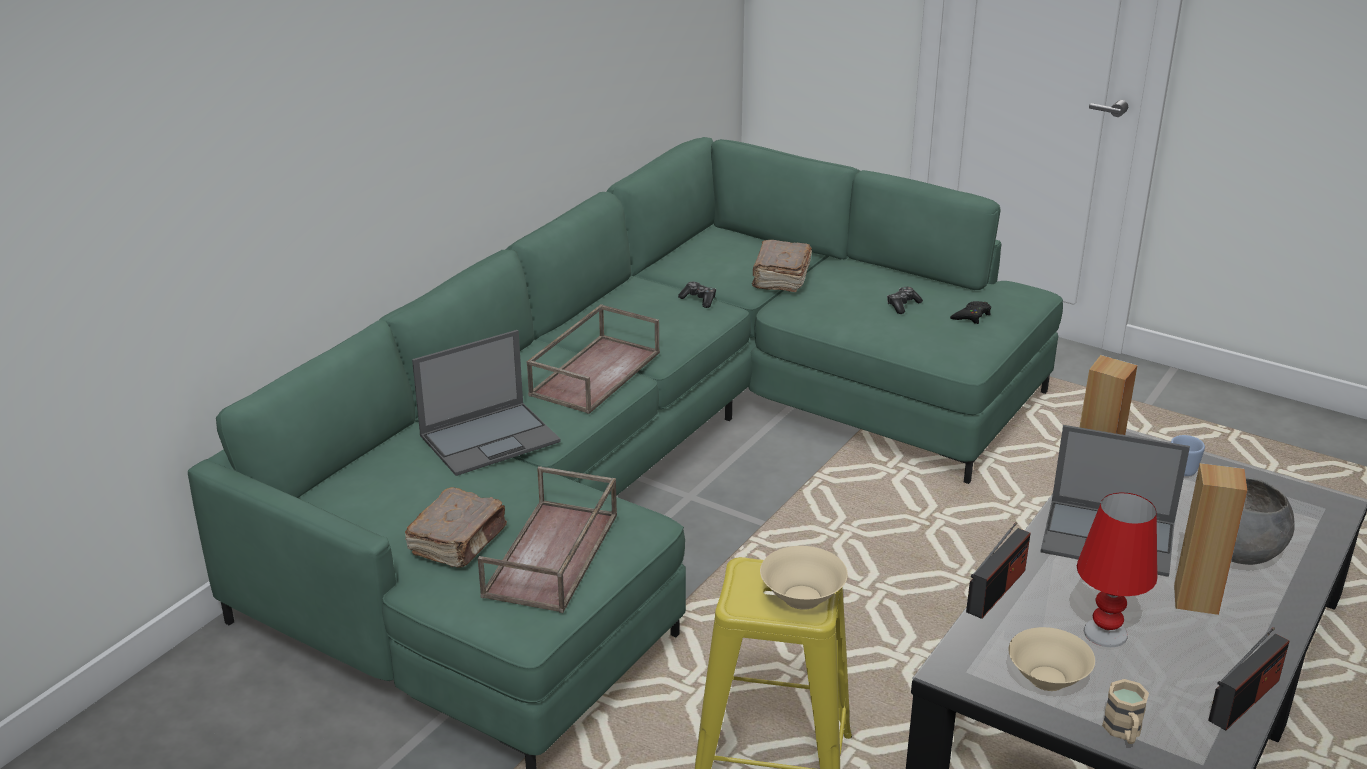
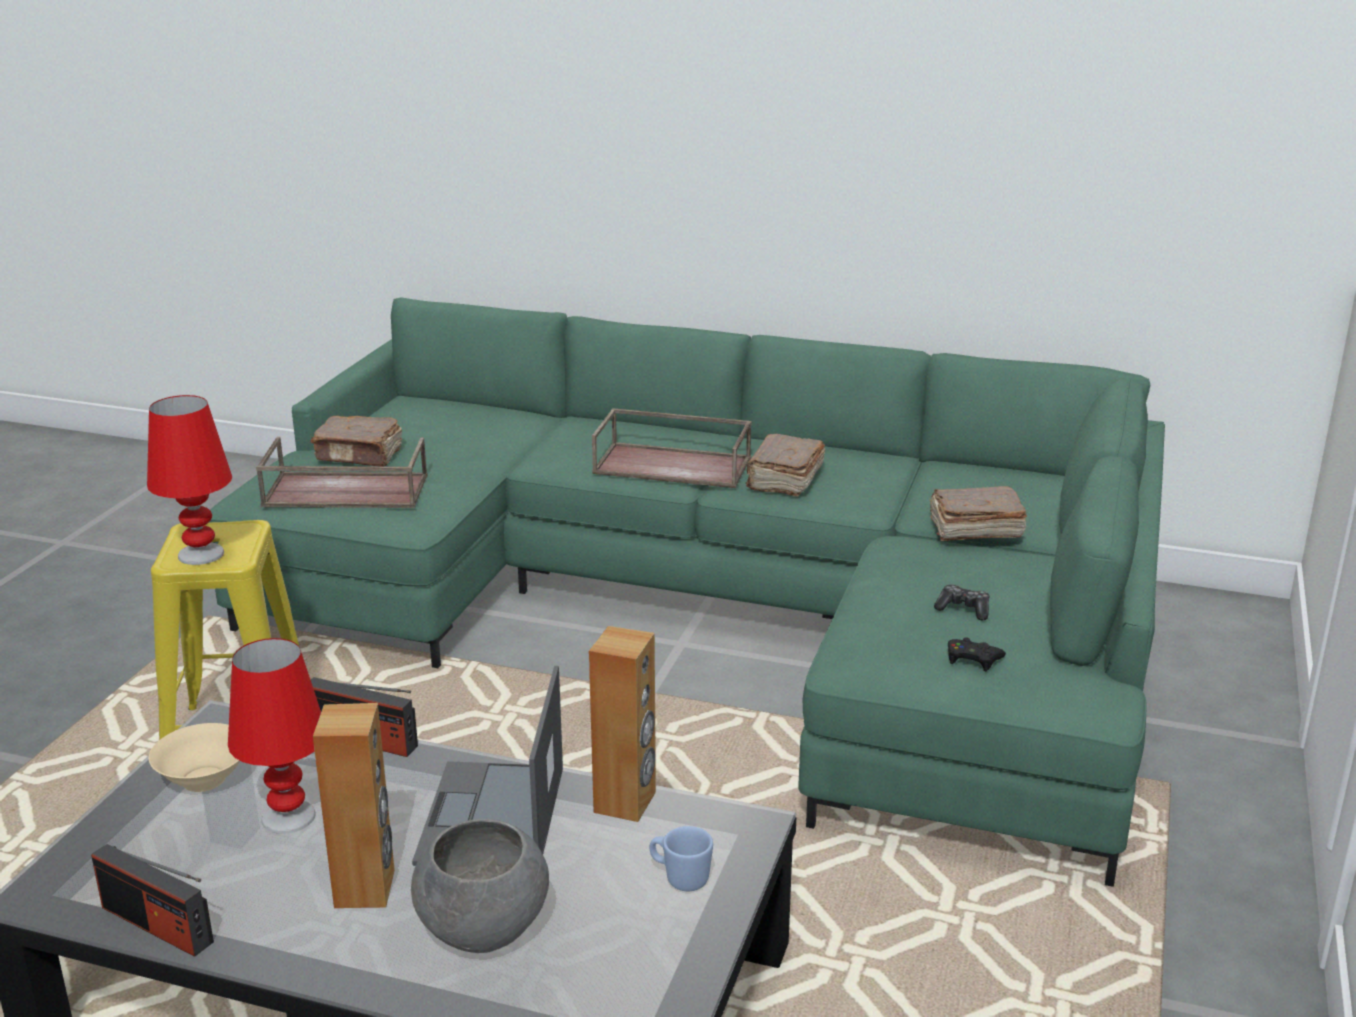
camera: 75 degrees right, 5 degrees down
(491, 438) = (529, 442): laptop -> none
(654, 330) = (784, 479): none -> brown book
(699, 299) = (876, 493): game controller -> none
(802, 597) = (201, 554): beige bowl -> red table lamp
(1124, 732) = (108, 832): beige mug -> none

